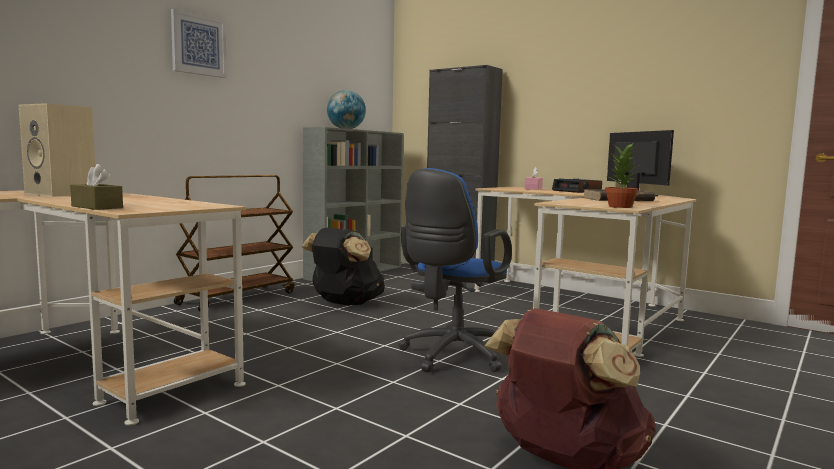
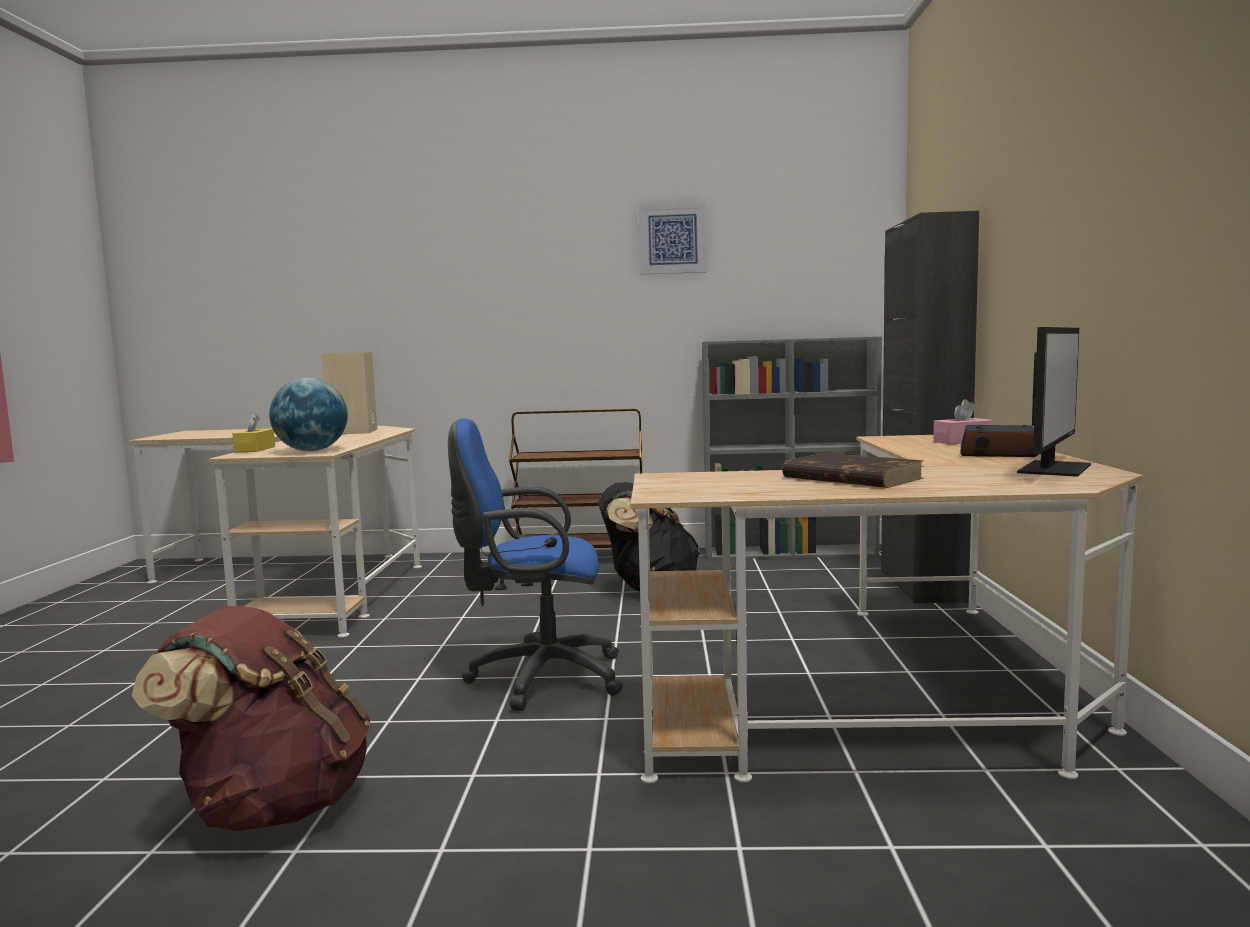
camera: 55 degrees right, 0 degrees up
(97, 207) = (255, 449): brown tissue box -> yellow tissue box
(198, 45) = (549, 260): picture -> picture (672, 239)
(346, 129) = (770, 339): globe -> globe (312, 451)
(621, 207) = (674, 493): potted plant -> none

